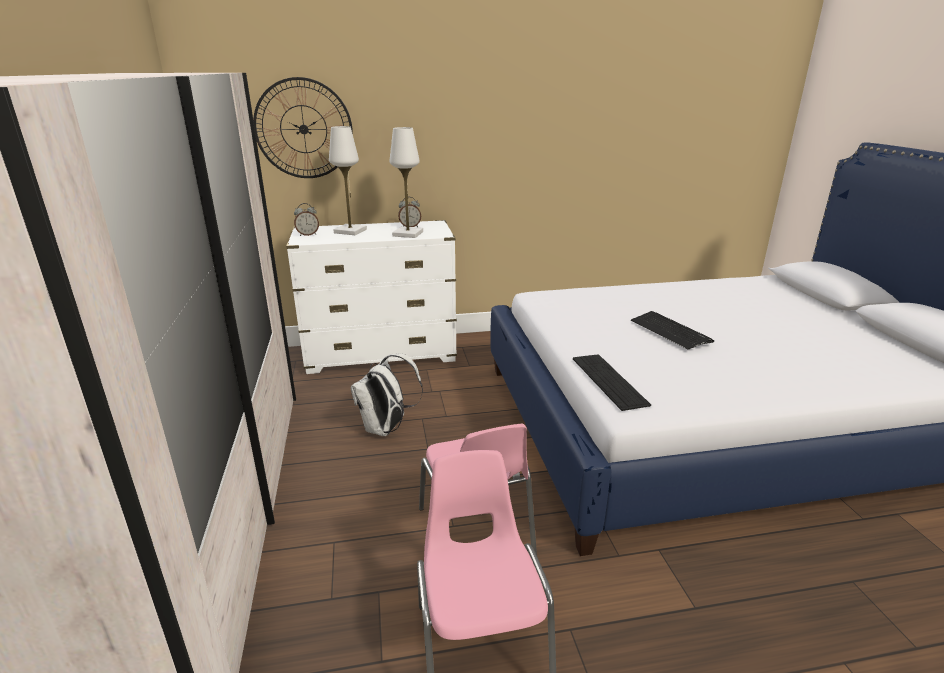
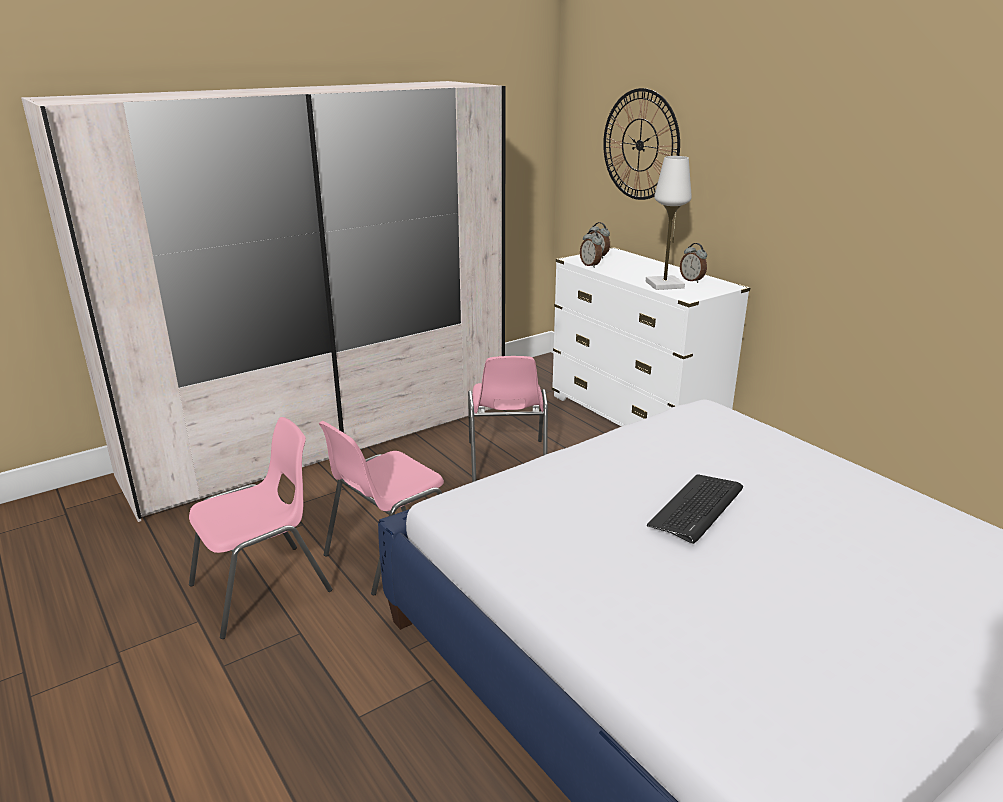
camera: 65 degrees right, 0 degrees up
(326, 240) = (590, 265): none -> alarm clock
(350, 231) = (634, 265): white table lamp -> none
(386, 429) = (506, 463): white backpack -> pink chair
(609, 380) = (508, 483): keyboard -> none

